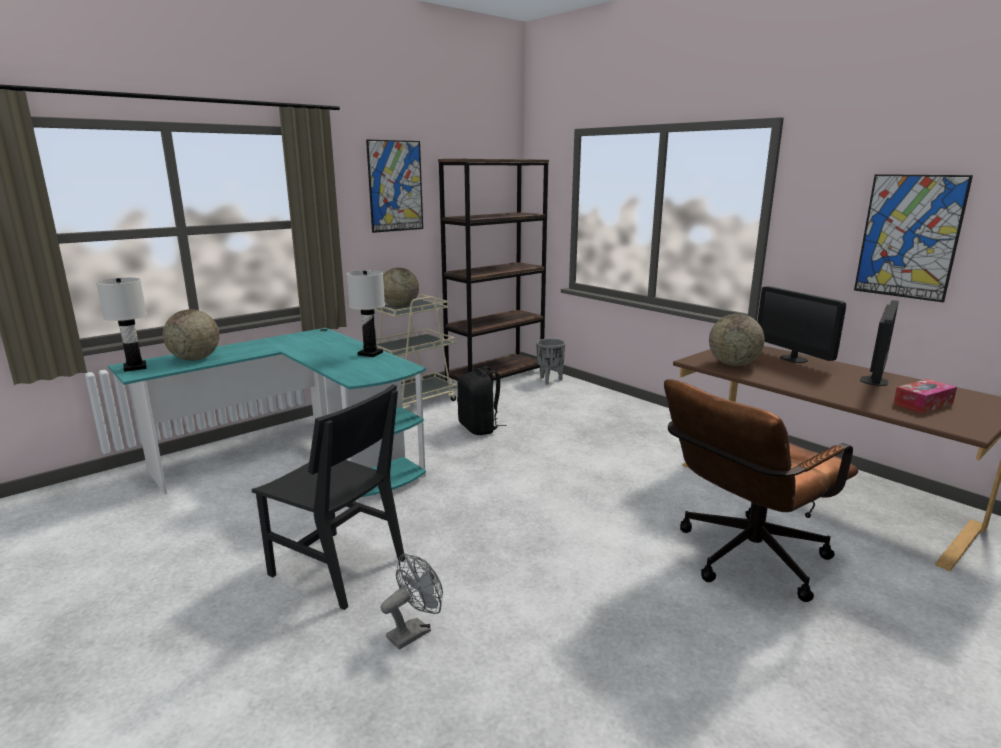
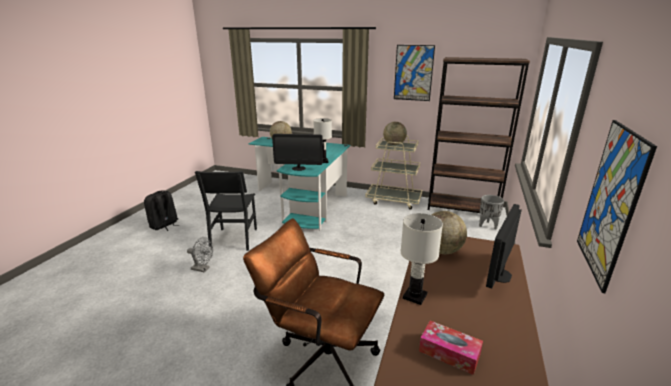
camera: 60 degrees right, 5 degrees up
(135, 367) = (262, 139): white table lamp -> white table lamp (414, 296)
(479, 428) = (386, 226): black backpack -> black backpack (164, 225)
(874, 381) = (489, 322): monitor -> monitor (298, 168)

